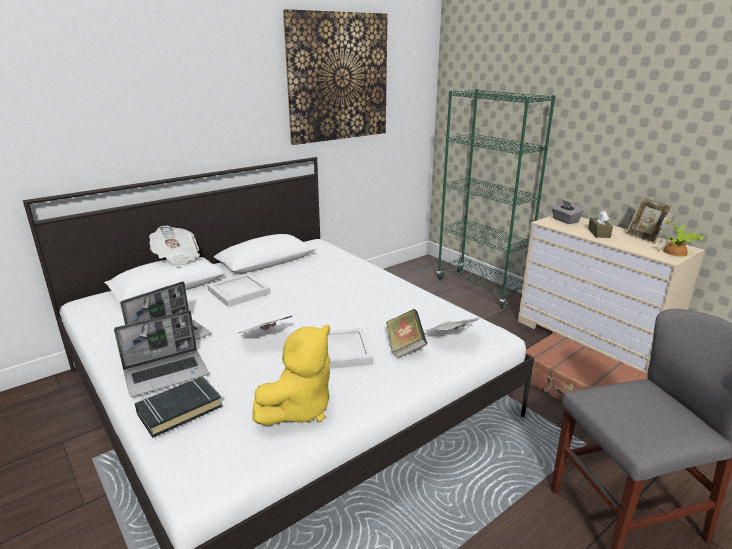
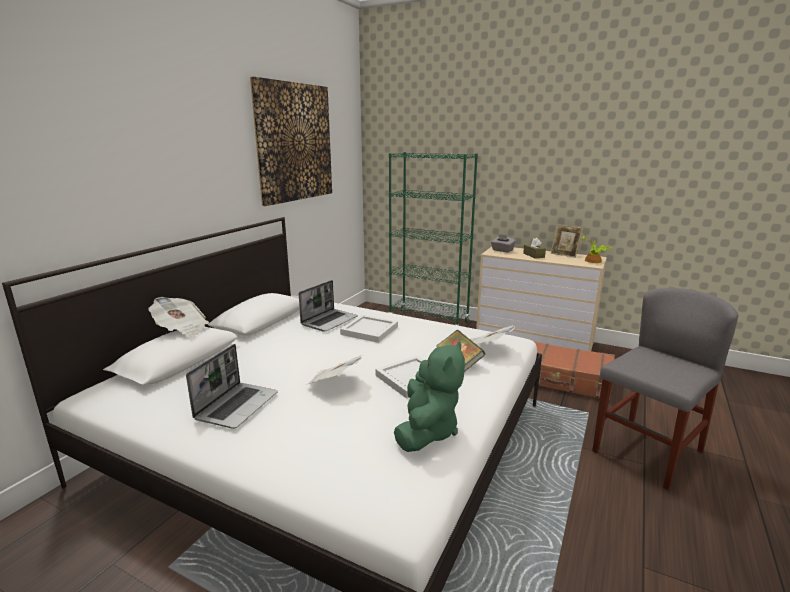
camera: 25 degrees left, 5 degrees down
(167, 373) = (268, 436): laptop -> laptop (329, 321)
(179, 410) = (319, 463): black book -> none
(239, 291) = (264, 351): white tray -> white tray (369, 330)
(299, 409) = (427, 431): yellow plush toy -> green plush toy

